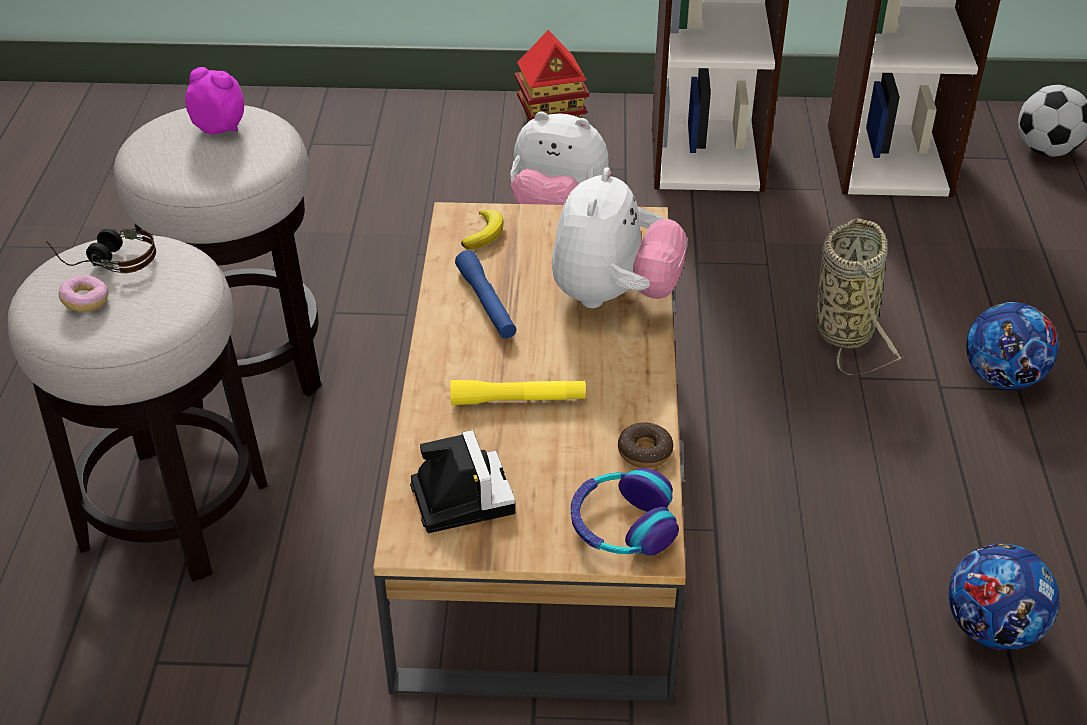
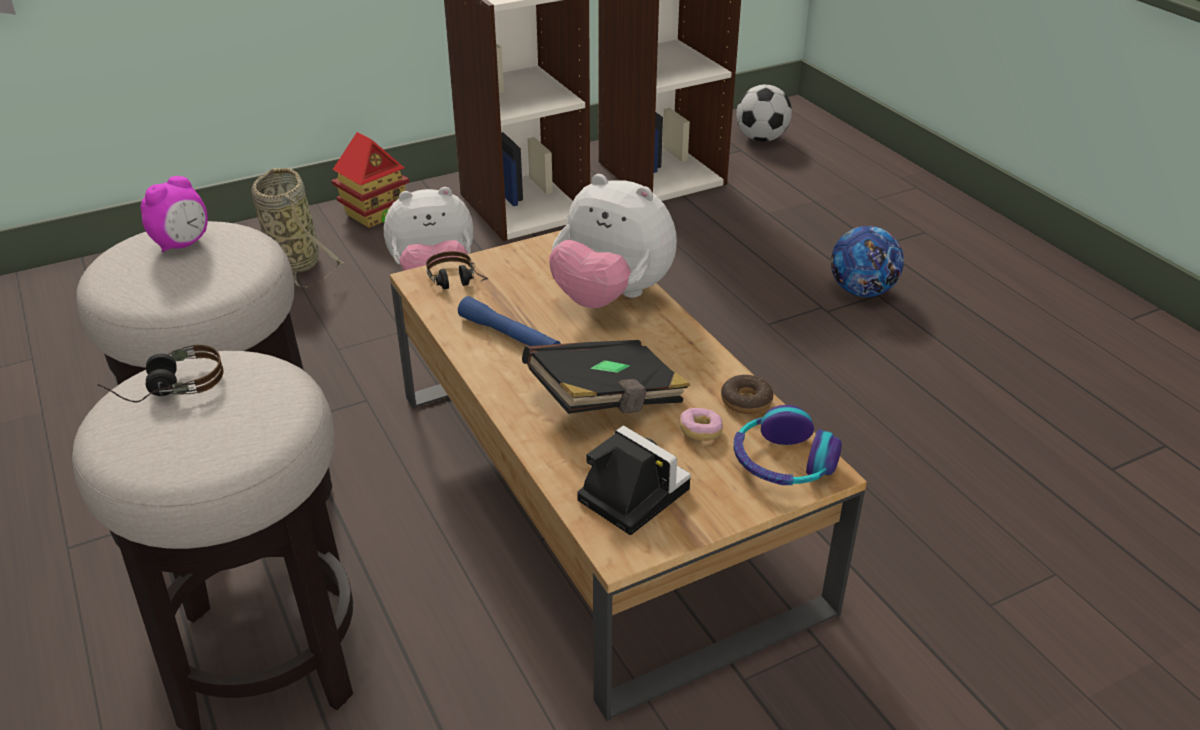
camera: 30 degrees left, 5 degrees down
(86, 302) = (179, 432): donut -> donut (700, 432)
(220, 127) = (183, 244): alarm clock -> alarm clock turned 135 degrees clockwise
(485, 233) = (458, 284): banana -> headphones
(518, 400) = (607, 400): yellow flashlight -> black book
(613, 296) = (611, 297): plush toy -> plush toy turned 135 degrees clockwise
(843, 327) = (727, 293): basket -> basket (294, 260)
(991, 629) = (1003, 460): football -> none

